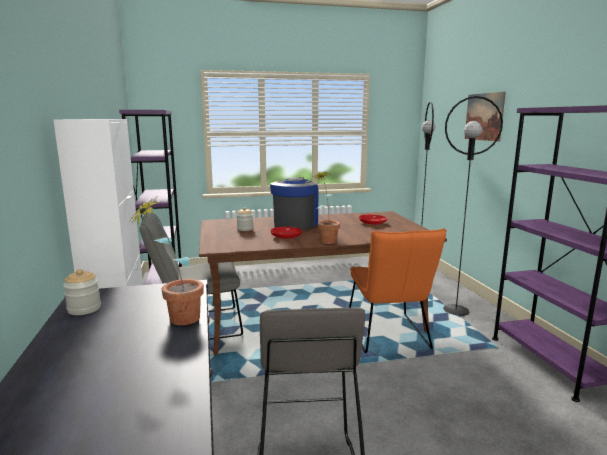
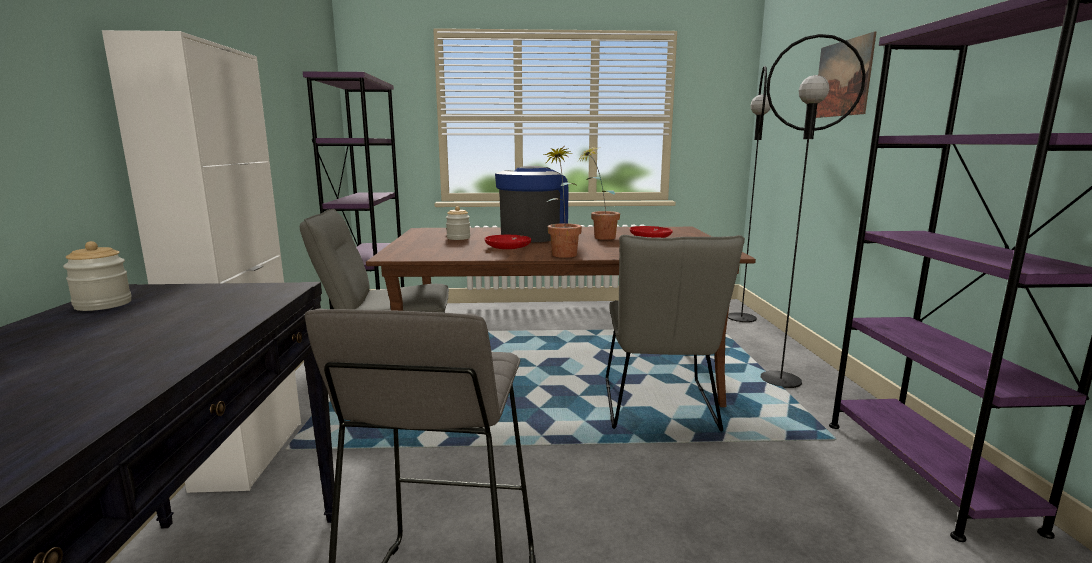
camera: 10 degrees right, 0 degrees up
(175, 321) = (204, 326): potted plant -> potted plant (599, 238)
(389, 336) = (659, 408): orange chair -> grey chair

